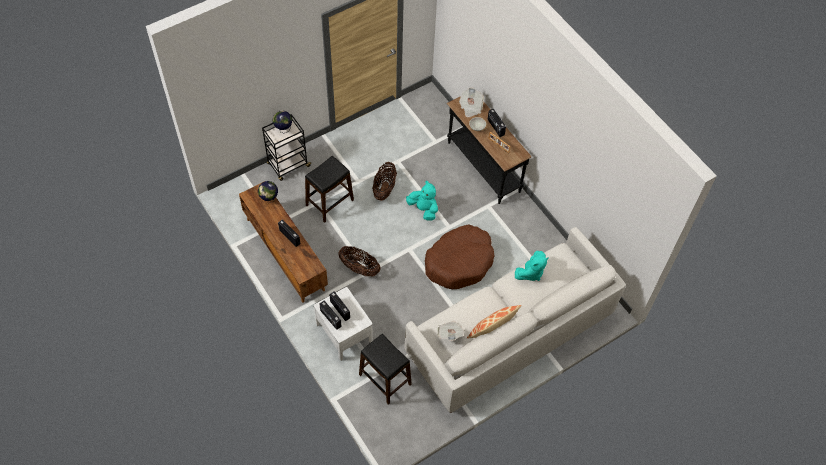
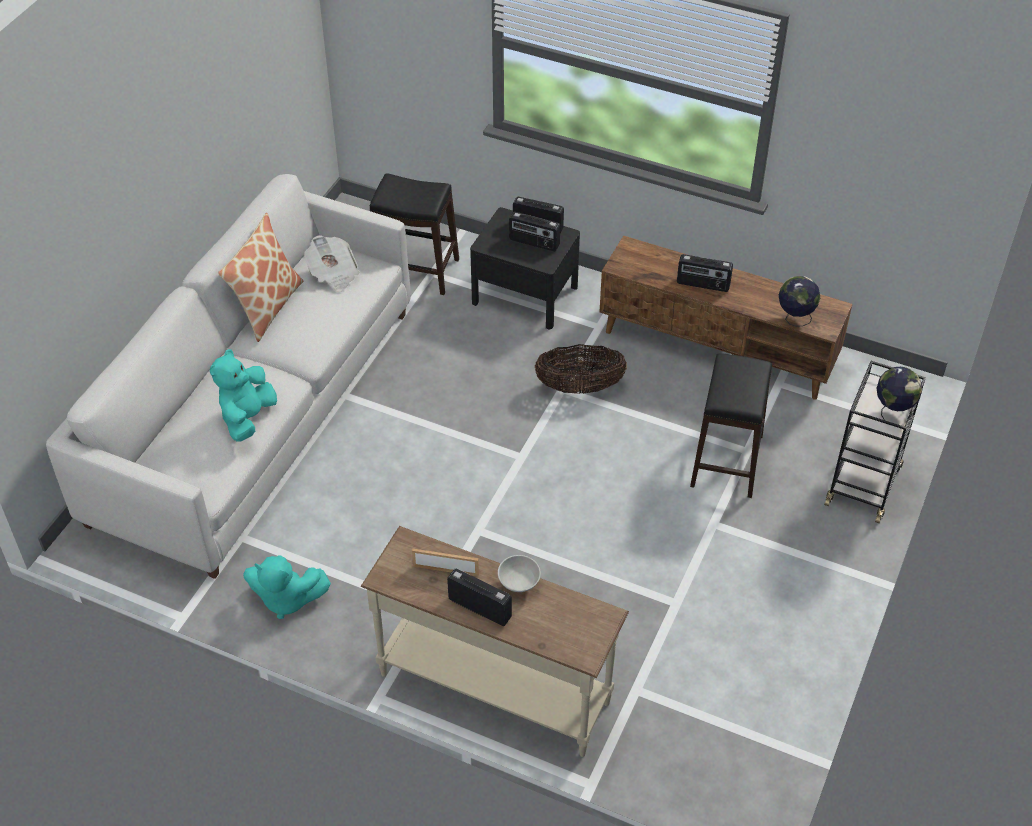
camera: 150 degrees right, 10 degrees down
(344, 333) = (525, 295): white nightstand -> black nightstand
(384, 189) = (653, 535): basket -> none
(423, 209) = (550, 537): turquoise plush toy -> turquoise plush toy (286, 599)
(459, 262) = (416, 480): brown dog bed -> none
(470, 107) = (568, 626): newspaper -> none
(482, 167) = (495, 687): black console table -> beige console table

